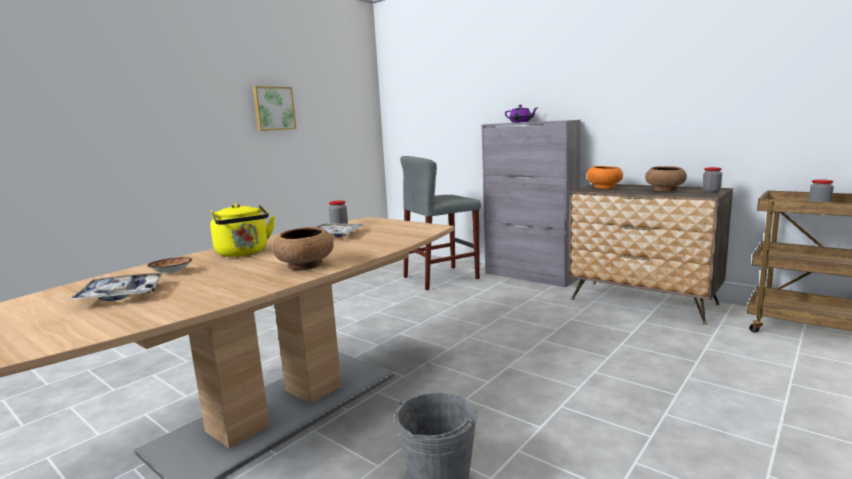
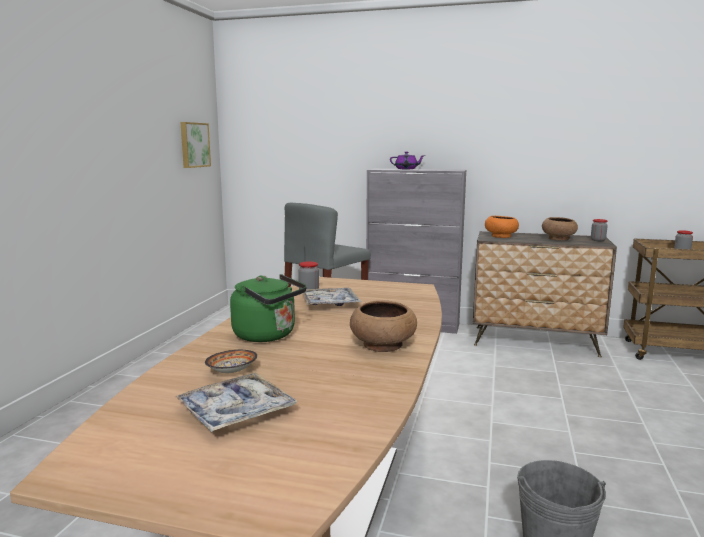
camera: 25 degrees left, 0 degrees up
(244, 253) = (268, 335): yellow kettle -> green kettle
(273, 108) = (125, 141): picture -> picture (194, 145)

